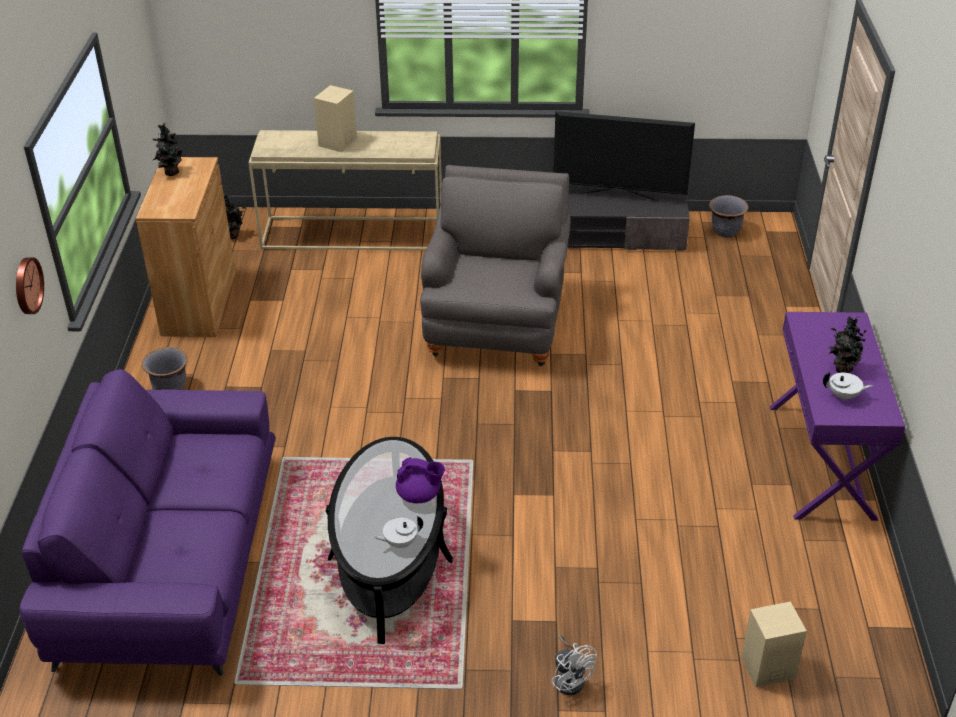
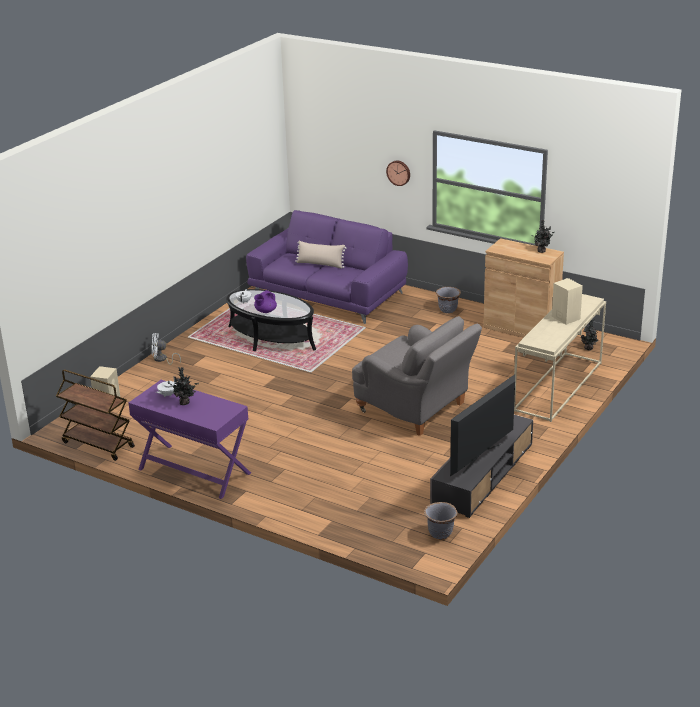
camera: 120 degrees right, 10 degrees down
(172, 509) = (320, 264): none -> beige pillow
(876, 606) = (97, 444): none -> brown cart

